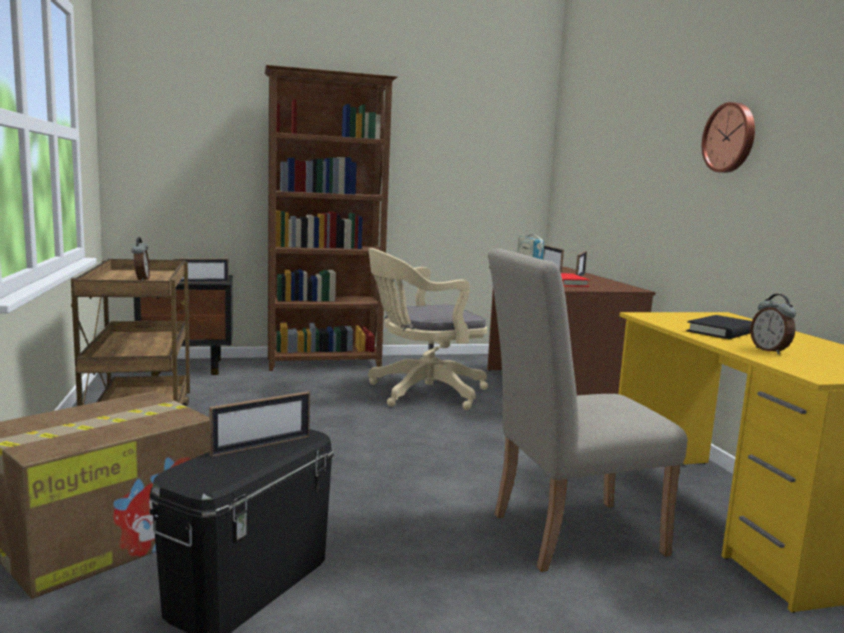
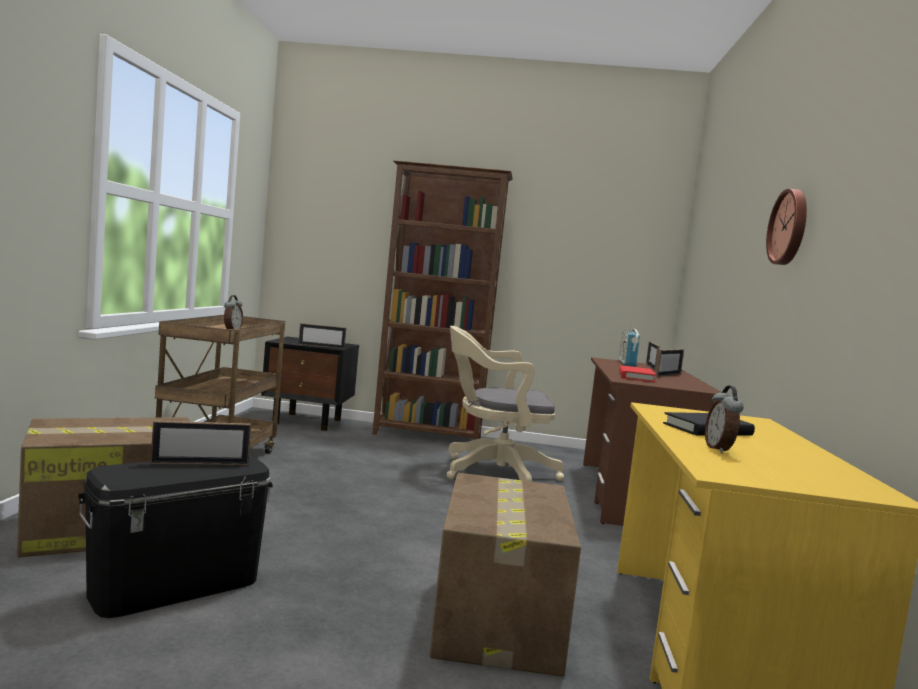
camera: 20 degrees right, 5 degrees down
(564, 534) = (497, 617): beige chair -> cardboard box

